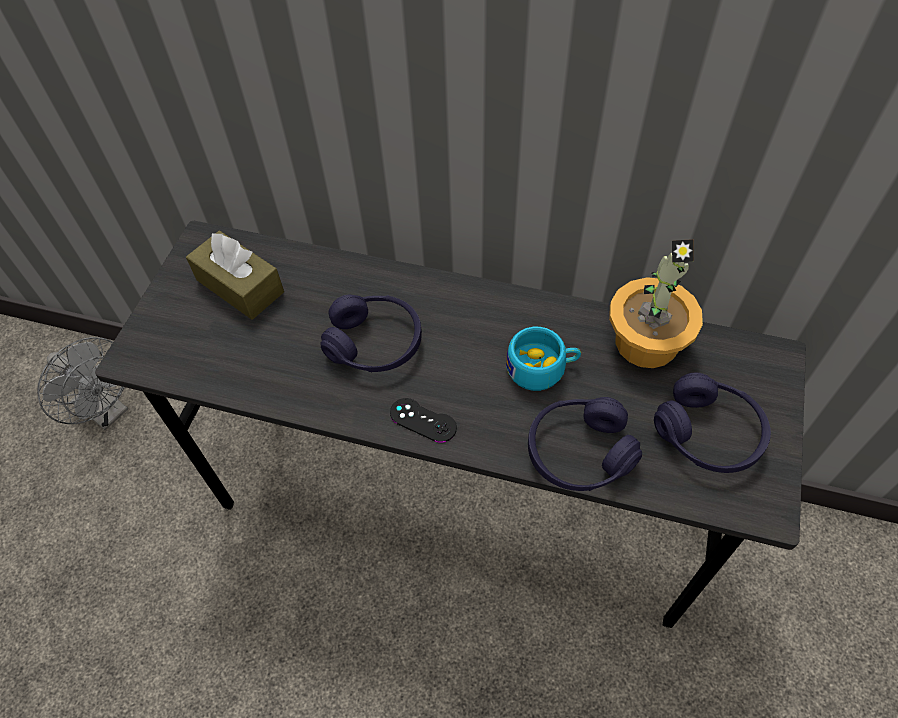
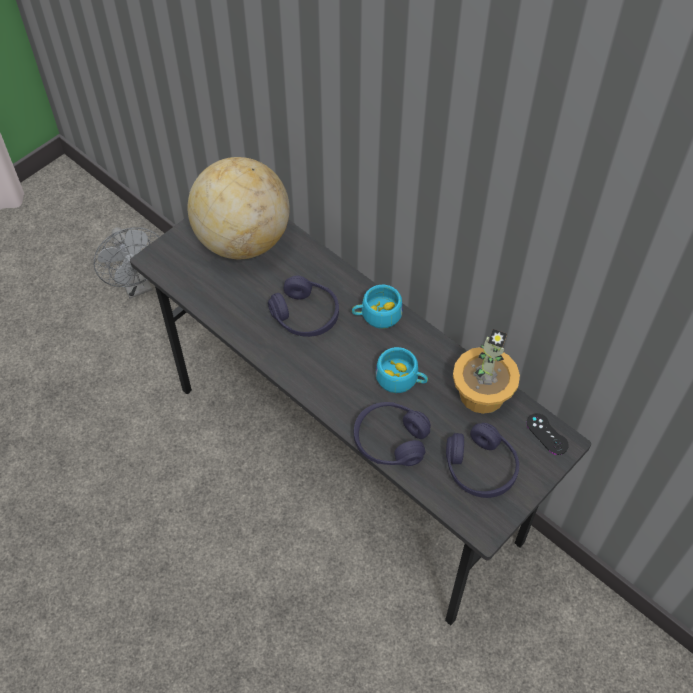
camera: 25 degrees right, 0 degrees up
(240, 286) = (243, 240): brown tissue box -> globe
(423, 420) = (306, 377): black game controller -> black game controller (547, 434)
(462, 305) = (376, 315): none -> turquoise cup

